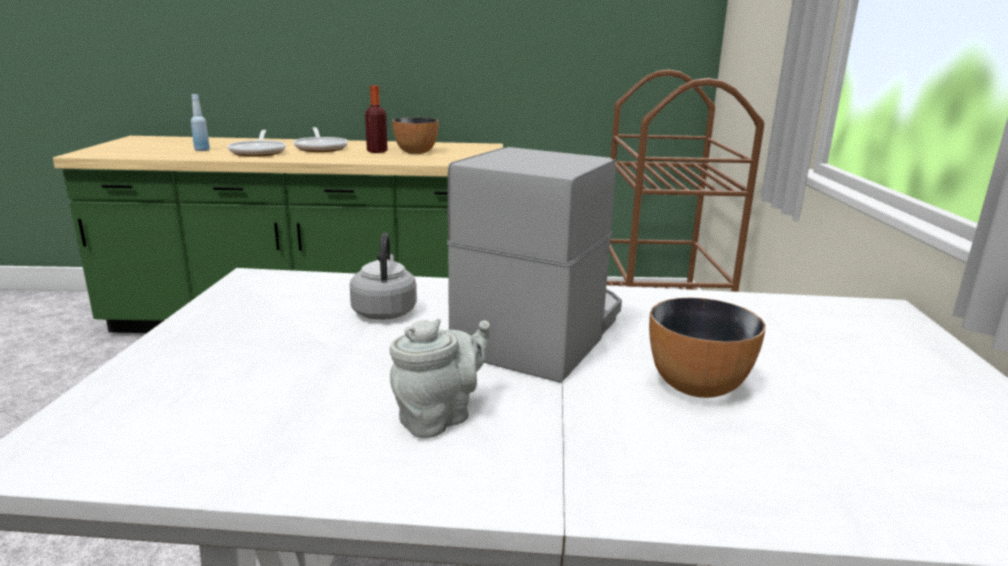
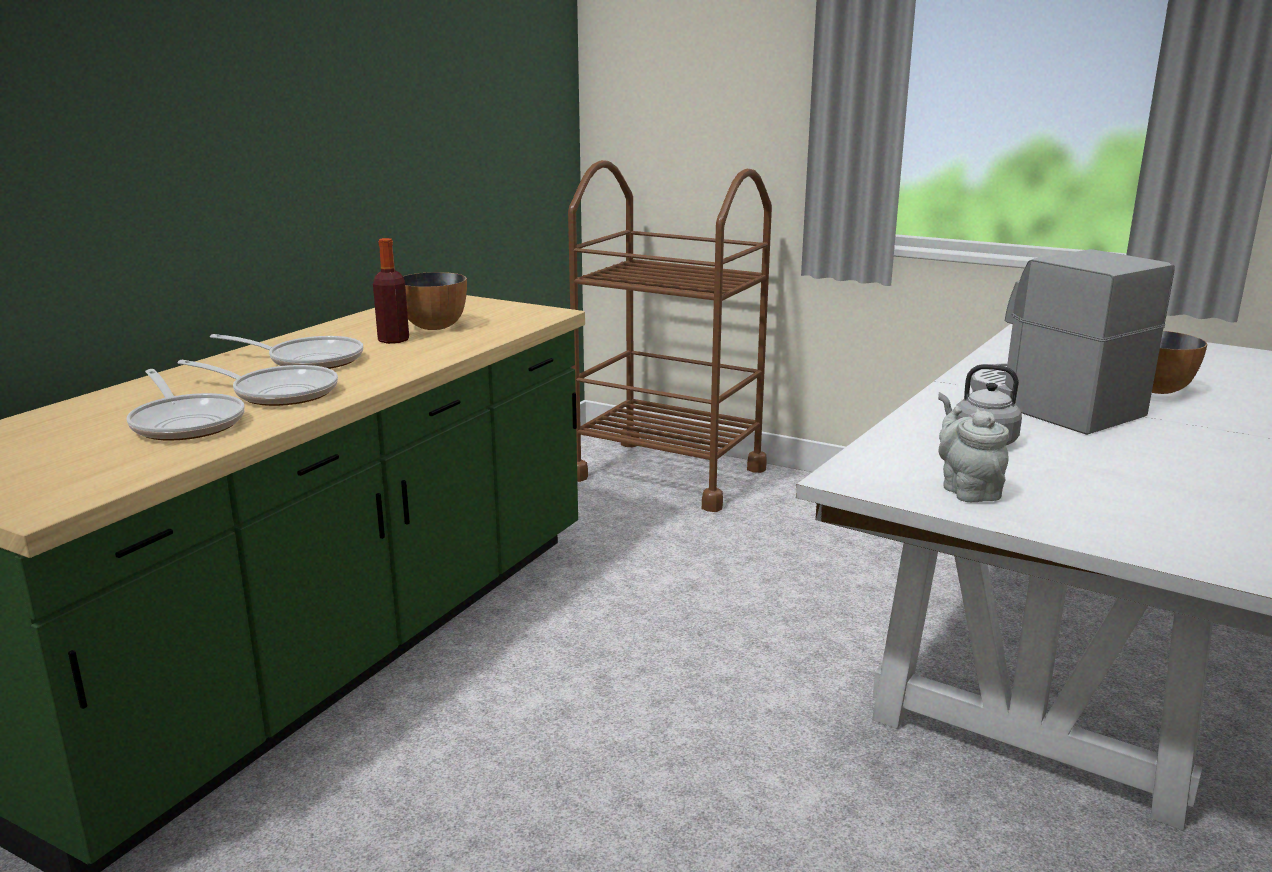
camera: 60 degrees left, 0 degrees up
(202, 150) = (186, 423): blue bottle -> frying pan
(439, 417) = (1198, 453): grey teapot -> grey teapot (968, 490)

